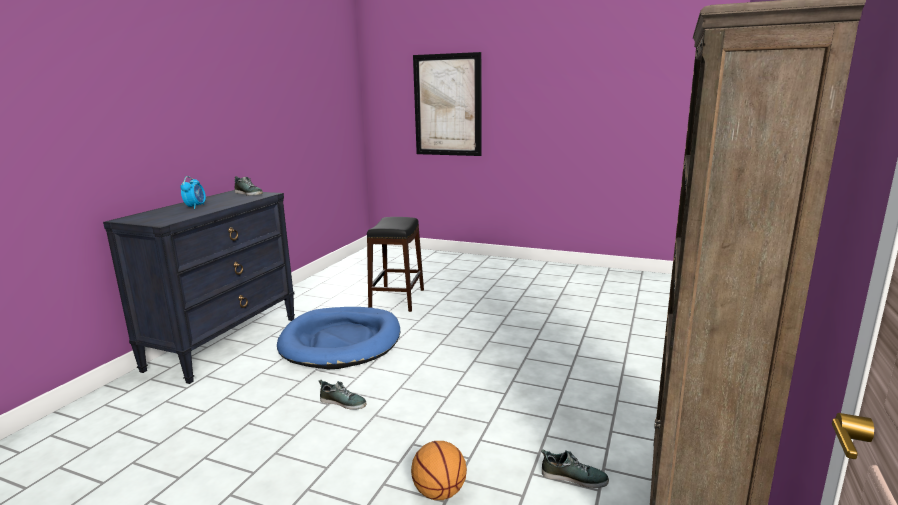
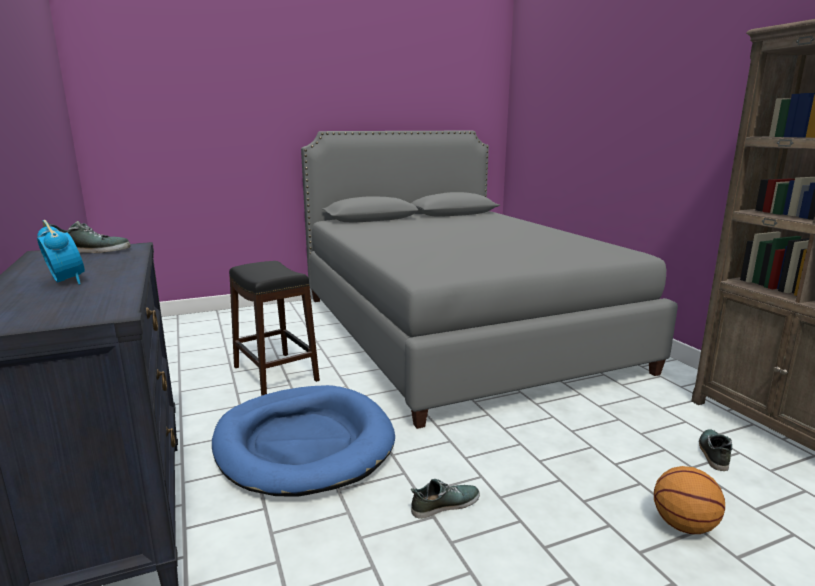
camera: 45 degrees left, 0 degrees up
(447, 105) = (218, 117): picture -> none
(565, 311) = (456, 331): none -> grey bed
(574, 477) = (713, 453): shoe -> shoe turned 45 degrees counterclockwise

